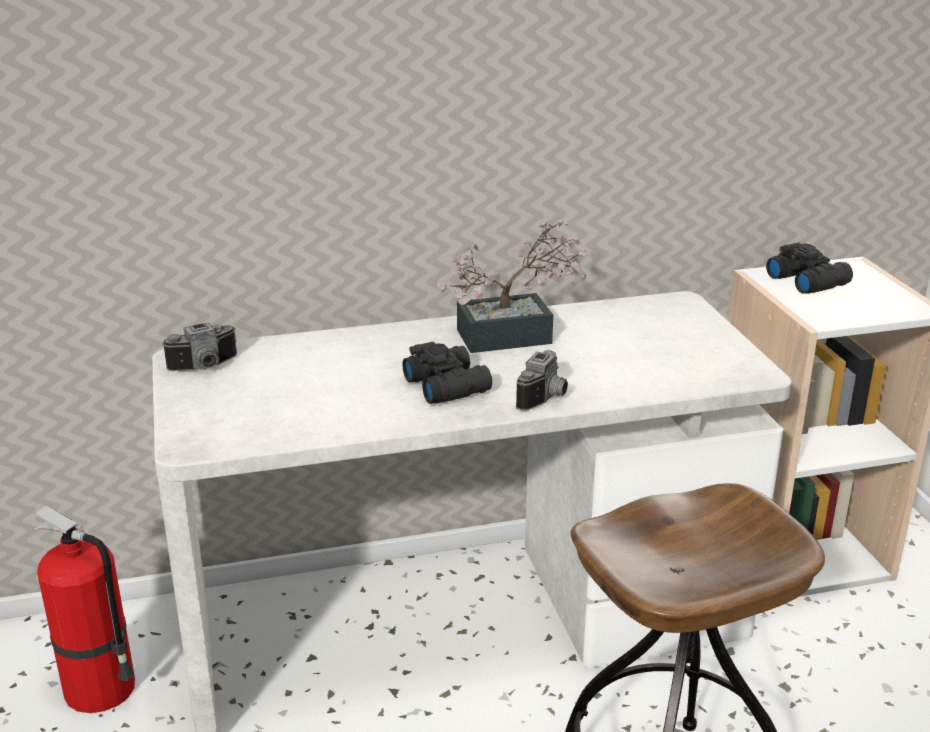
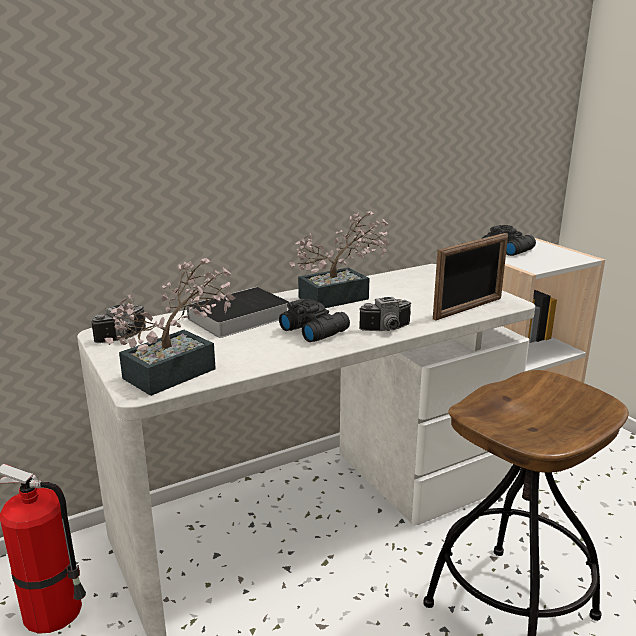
camera: 15 degrees left, 5 degrees down
(247, 423) = (179, 370): none -> potted plant
(357, 355) = (237, 319): none -> book
(546, 397) = (387, 330): camera -> camera turned 60 degrees clockwise
(684, 376) = (468, 308): none -> picture frame

